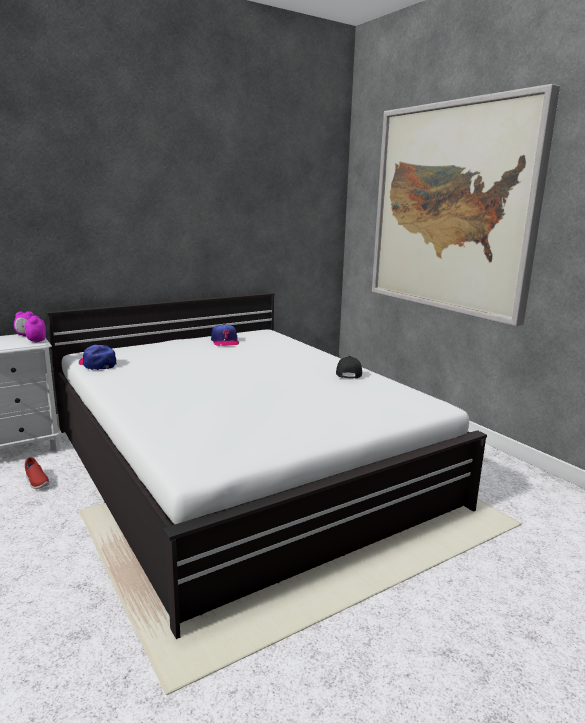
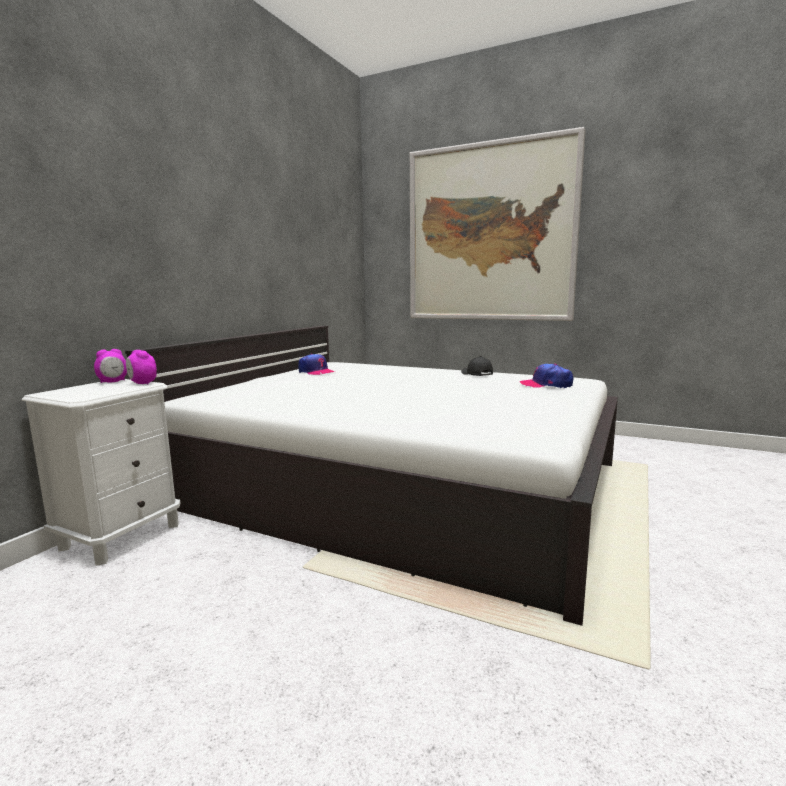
camera: 30 degrees left, 5 degrees down
(36, 482) = (201, 560): red shoe -> none
(97, 364) = (228, 402): cap -> cap (546, 385)

